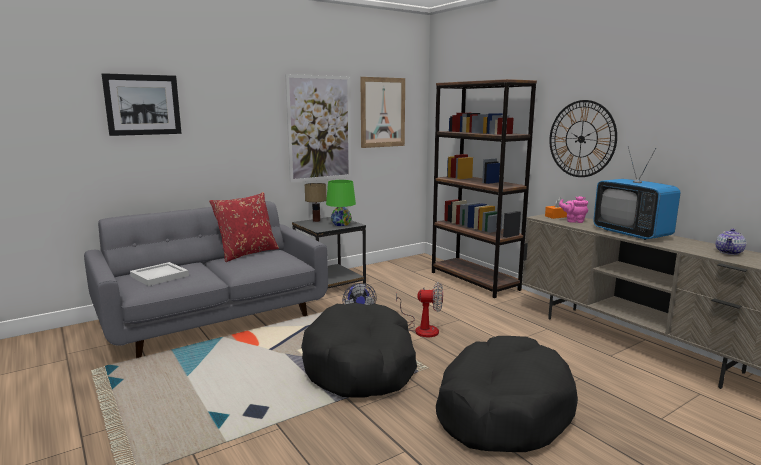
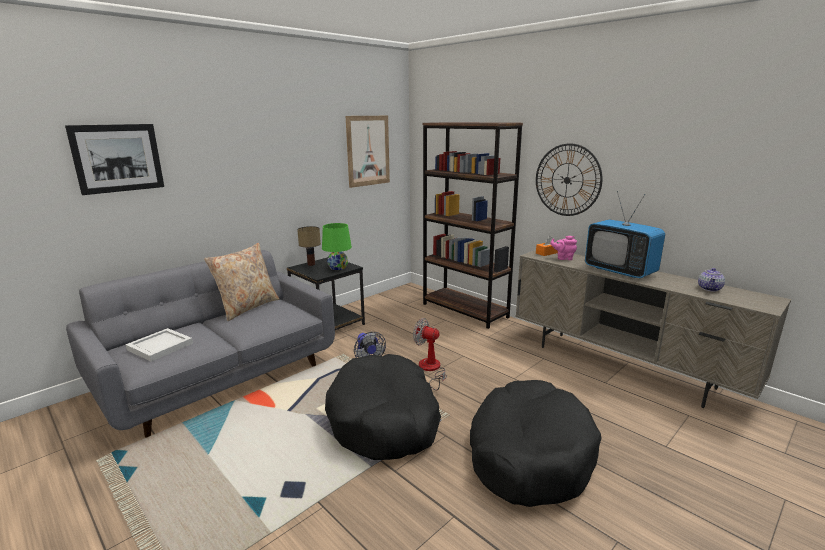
camera: 10 degrees left, 5 degrees up
(247, 253) = (247, 307): red pillow -> beige pillow
(319, 128) = (308, 171): picture -> none
(421, 328) = (431, 369): fan -> fan turned 150 degrees counterclockwise

